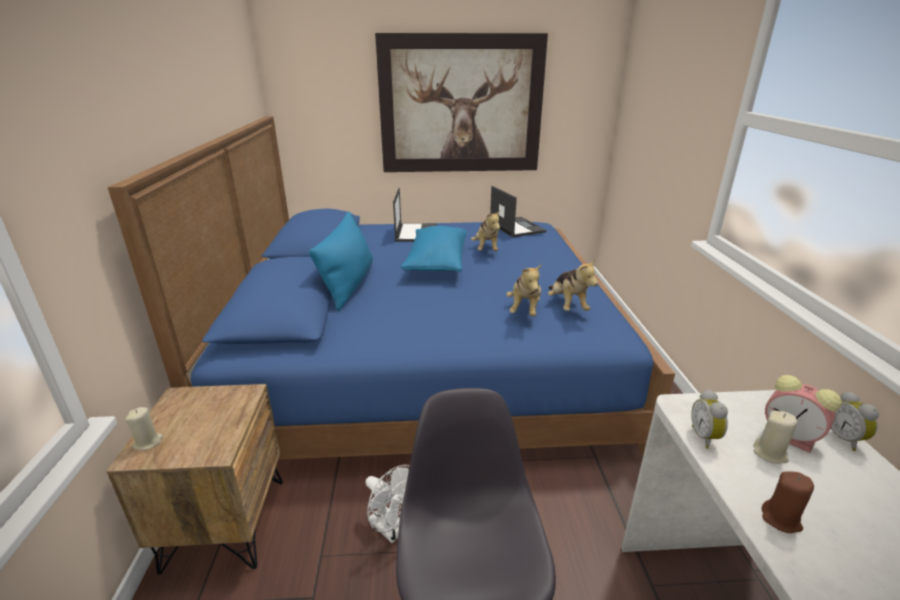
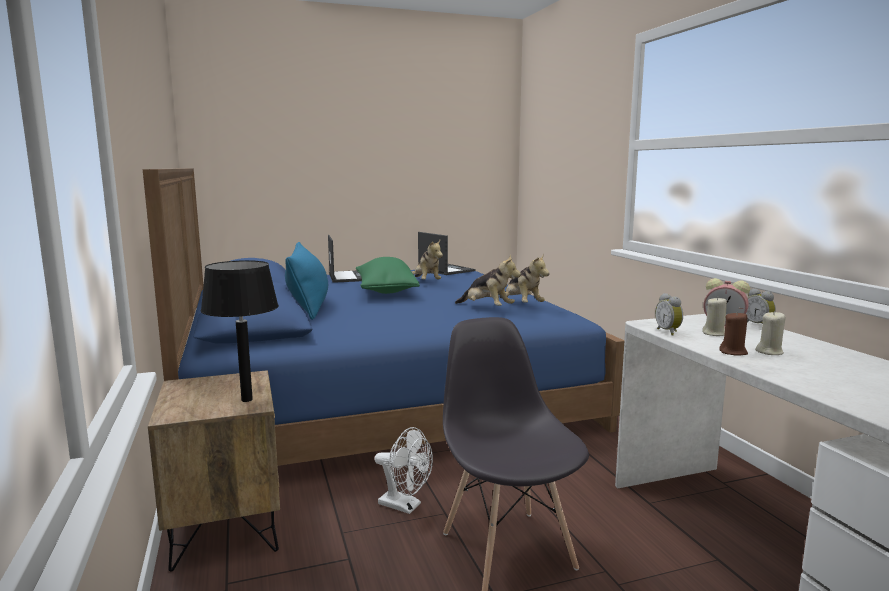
camera: 15 degrees left, 15 degrees down
(148, 442) = (176, 408): beige candle -> beige candle (769, 352)
(216, 439) = (246, 400): none -> black table lamp
(436, 263) = (385, 291): blue pillow -> green pillow
(461, 105) = (380, 162): picture -> none
(524, 309) = (487, 308): plush toy -> plush toy turned 45 degrees counterclockwise

